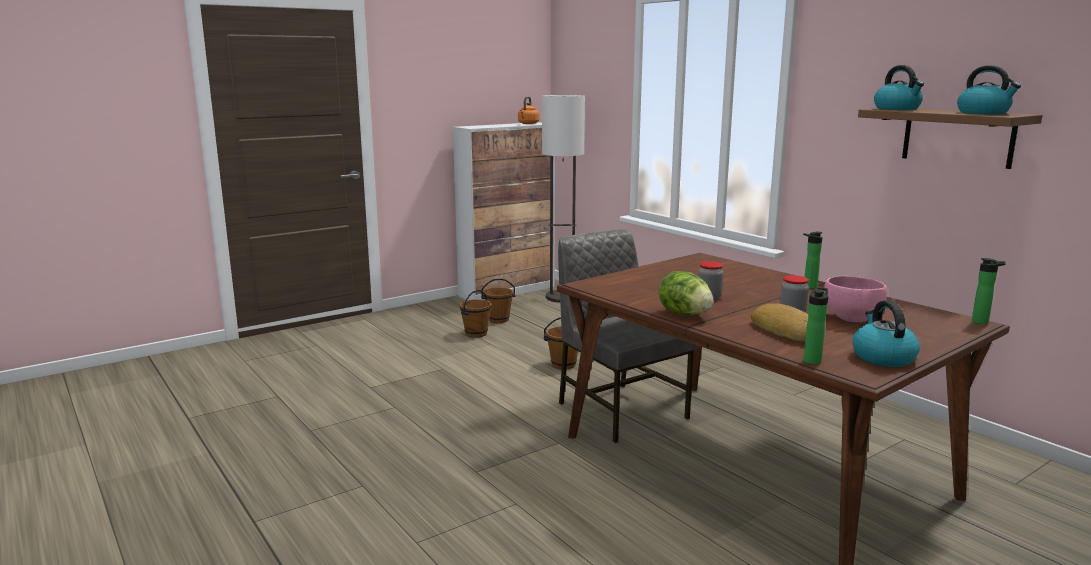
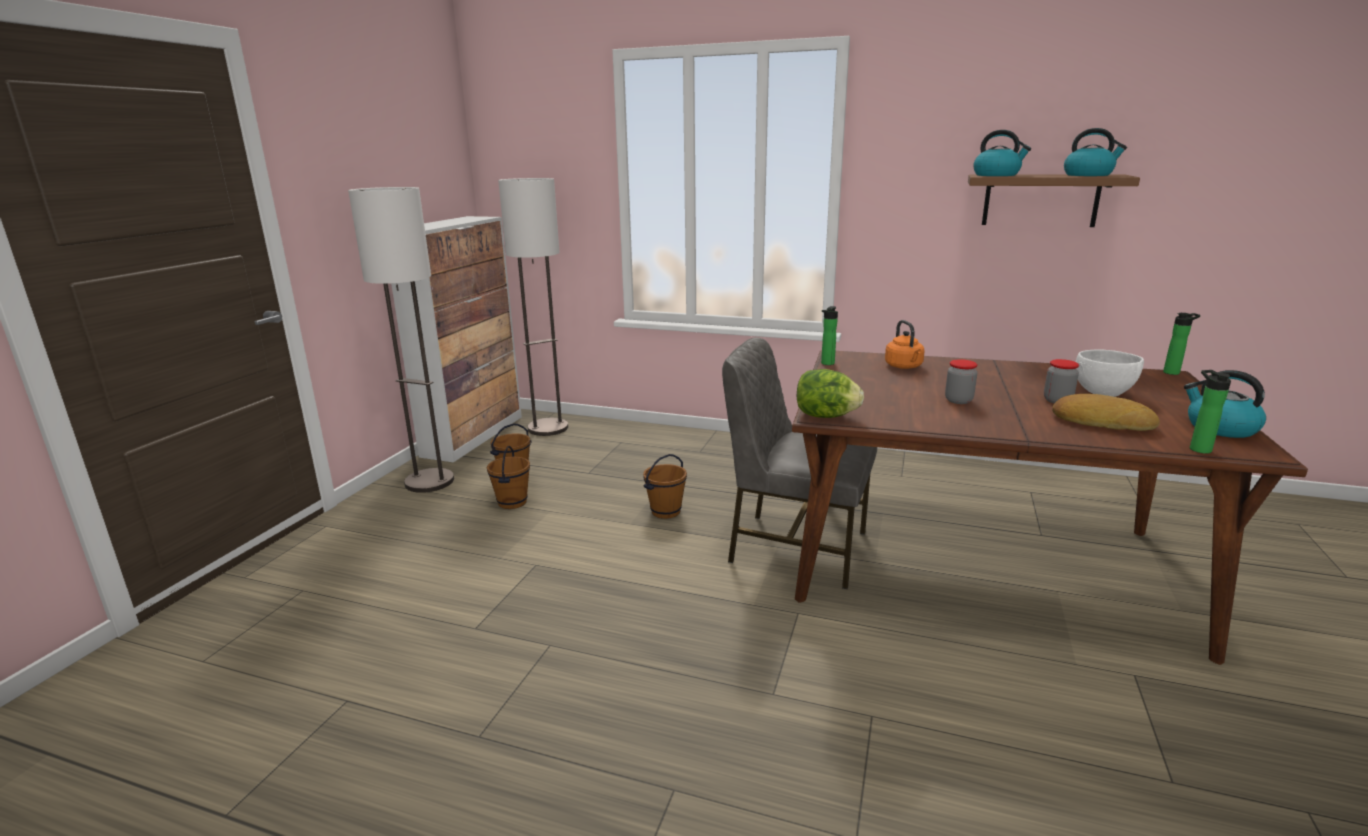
camera: 35 degrees left, 5 degrees up
(446, 310) = (430, 481): none -> floor lamp
(527, 124) = (469, 219): orange kettle -> orange kettle (904, 367)
(684, 314) = (991, 427): lettuce -> lettuce (825, 416)
(808, 287) = (995, 368): bottle -> bottle (826, 364)
(852, 318) = (1103, 393): pink bowl -> white bowl

